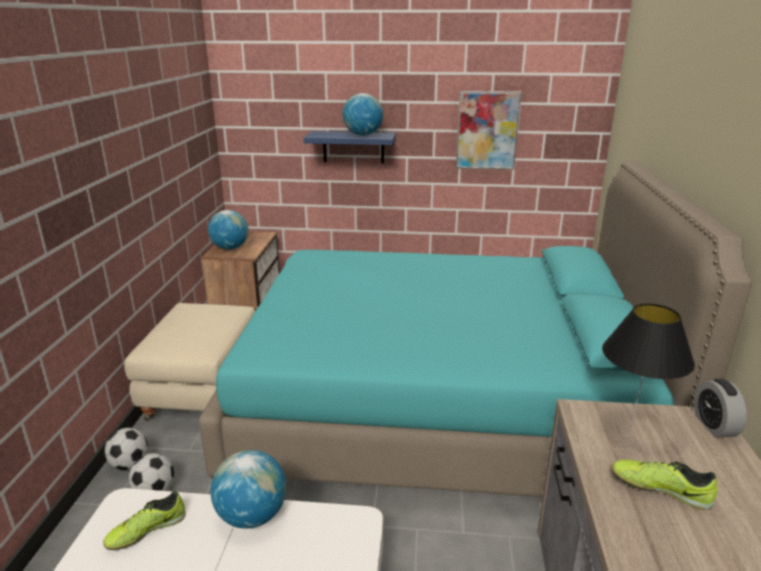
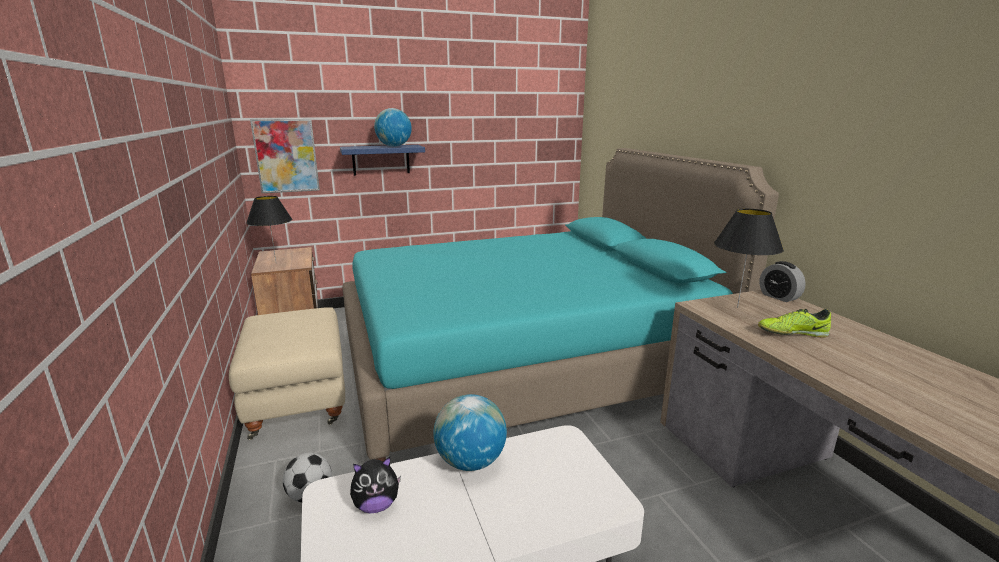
camera: 25 degrees left, 5 degrees down
(129, 464) = (261, 481): football -> none
(146, 530) = (376, 505): shoe -> plush toy
(230, 248) = (276, 263): globe -> black table lamp
(487, 130) = (493, 139): picture -> picture (286, 156)

